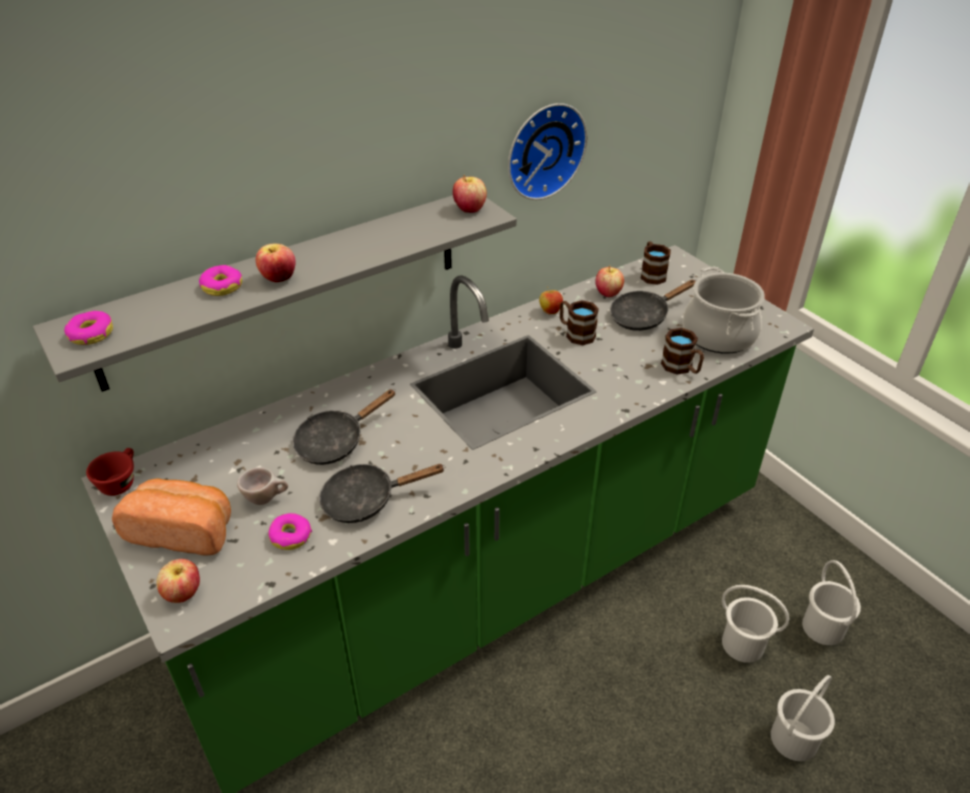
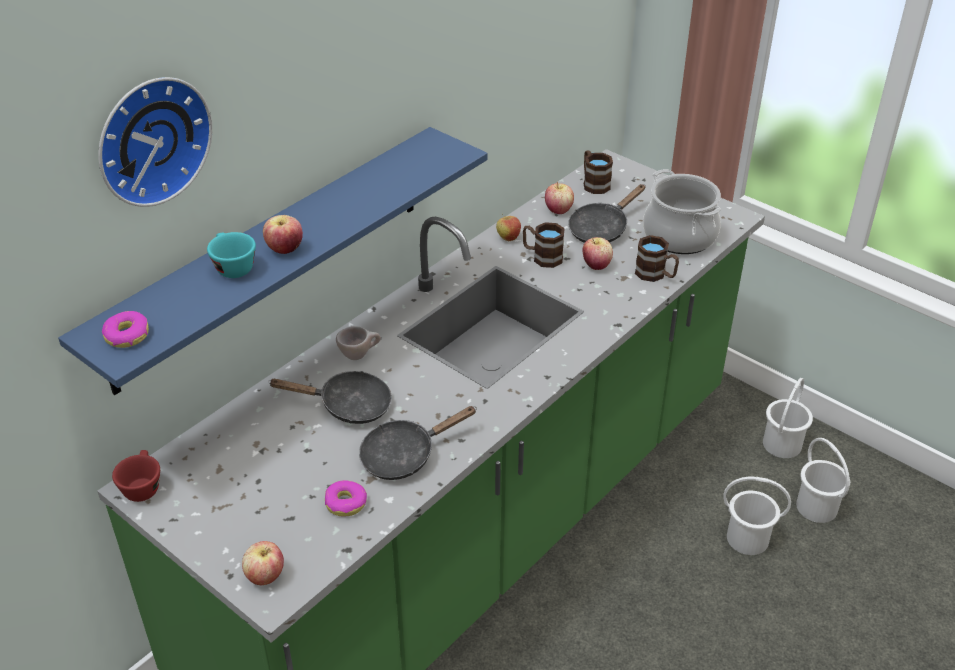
camera: 15 degrees left, 0 degrees up
(183, 530) = (235, 519): bread -> none
(222, 286) = (232, 266): donut -> turquoise cup
(266, 499) = (304, 473): beige cup -> beige cup (359, 354)
(285, 287) = (271, 256): grey shelf -> blue shelf
(335, 441) = (348, 405): black frying pan -> black frying pan turned 120 degrees counterclockwise
(469, 209) = (437, 149): apple -> apple (596, 265)
(543, 150) = (487, 77): wall clock -> wall clock (150, 139)
(793, 739) = (816, 614): white bucket -> white bucket (781, 444)

